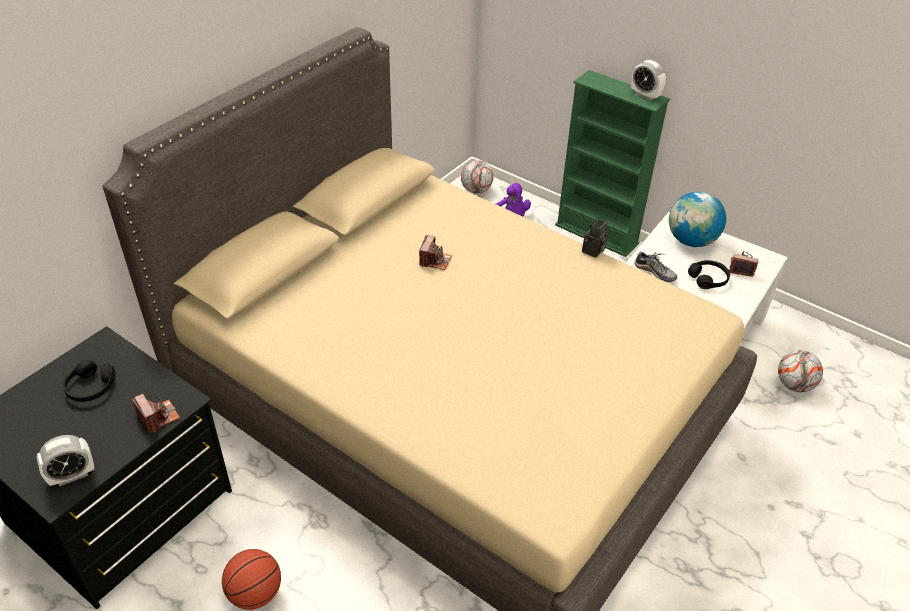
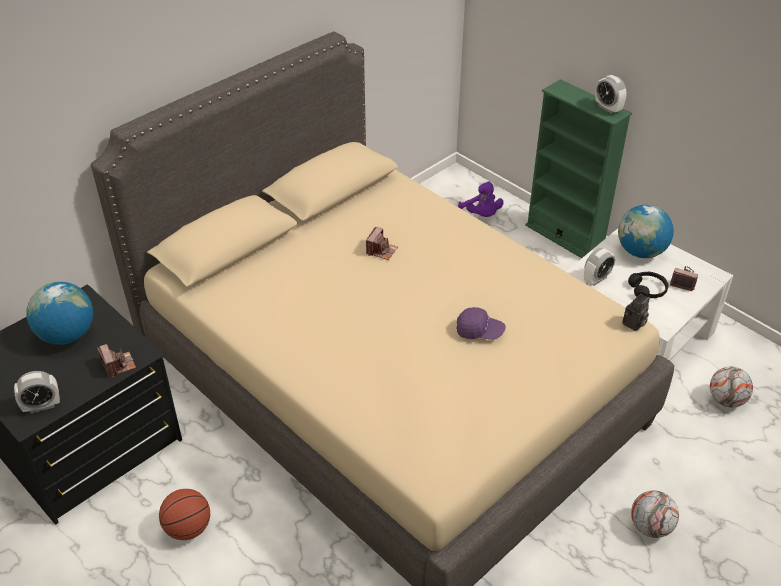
camera: 10 degrees right, 0 degrees up
(90, 387) = (67, 335): black headphones -> globe
(476, 190) = (455, 185): football -> football (650, 527)
(560, 338) = (479, 331): none -> purple cap
(593, 252) = (530, 254): camera -> camera (634, 324)
(655, 272) = (596, 279): shoe -> alarm clock

